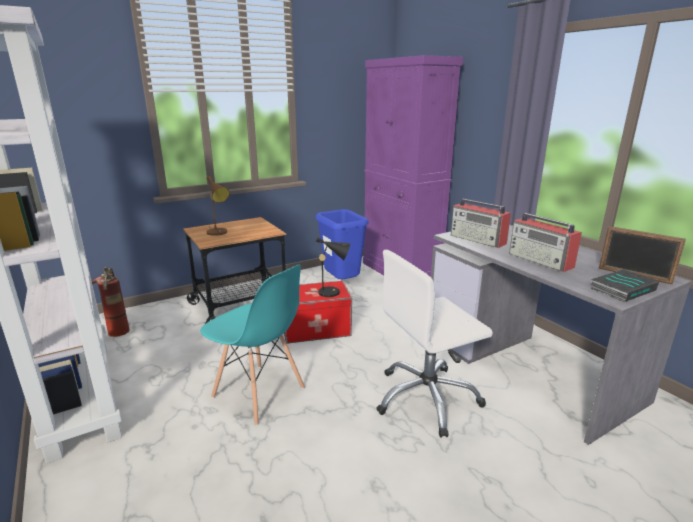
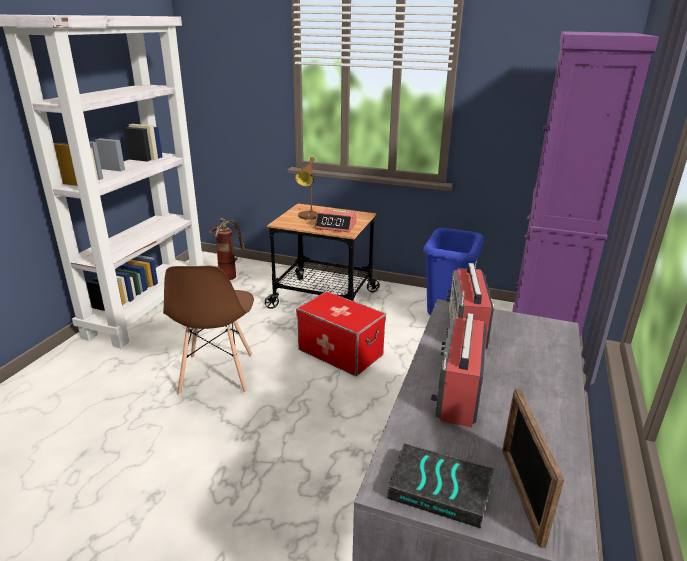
camera: 50 degrees right, 5 degrees up
(255, 231) = (336, 226): none -> alarm clock
(259, 393) = (216, 374): turquoise chair -> brown chair
(332, 292) = (352, 319): black table lamp -> none
(427, 398) = (305, 475): white office chair -> none

